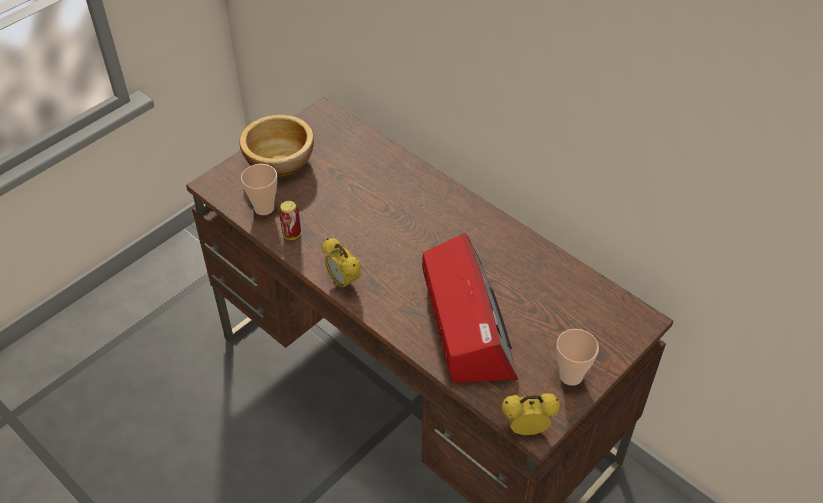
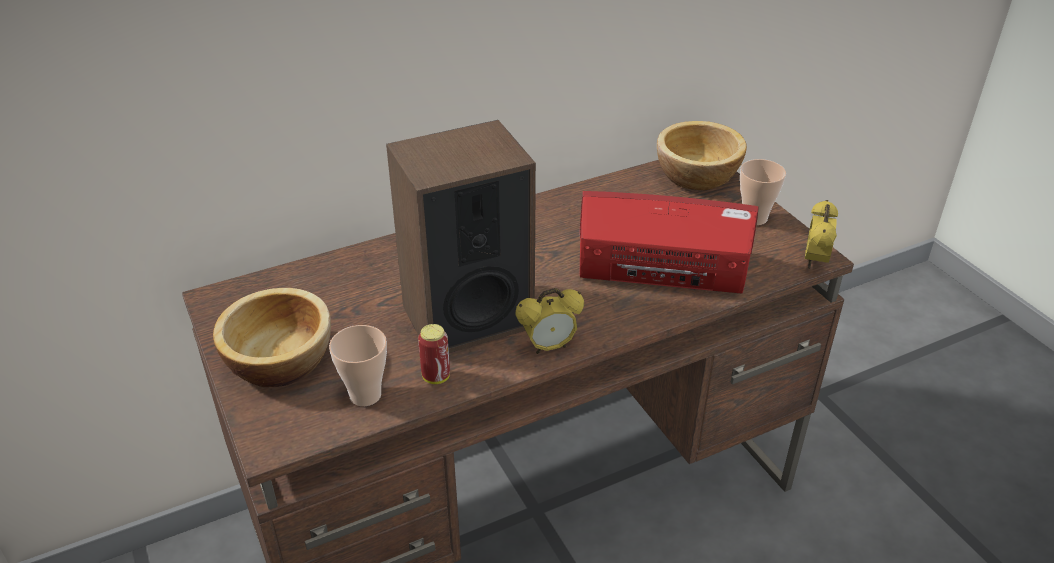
camera: 70 degrees left, 10 degrees down
(356, 231) = (467, 316): none -> speaker
(615, 324) = (697, 176): none -> bowl

